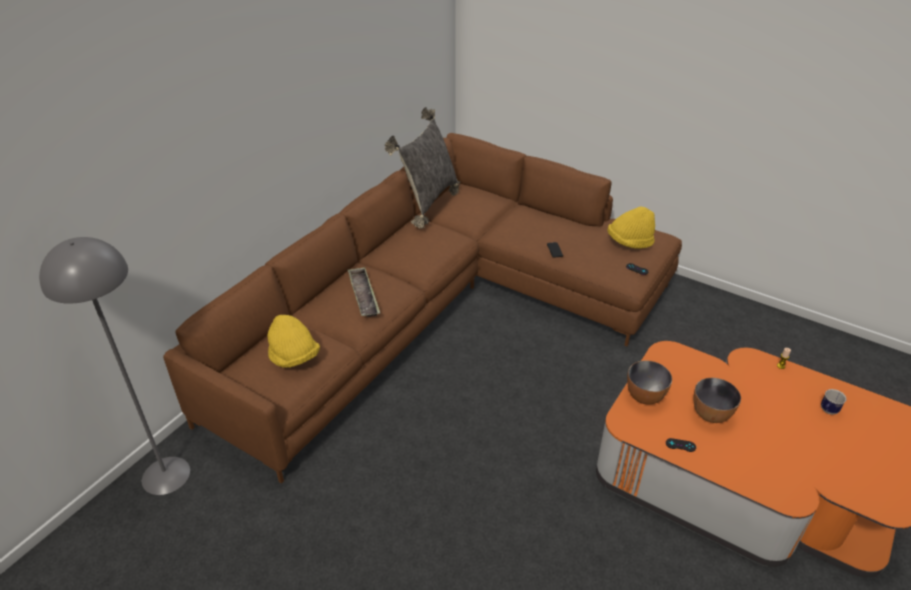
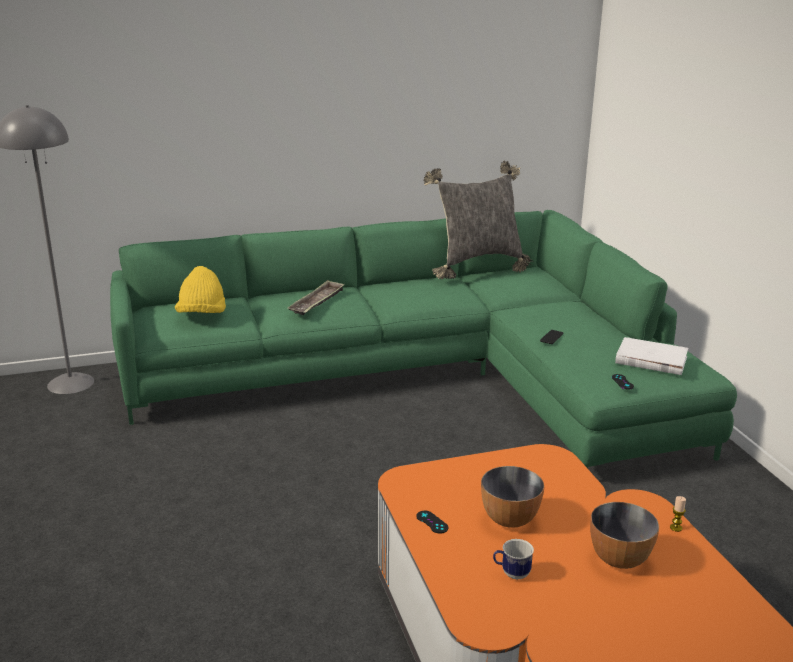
camera: 40 degrees right, 15 degrees down
(443, 310) = (430, 379): brown sofa -> green sofa
(629, 242) = (650, 360): yellow hat -> white book
(644, 396) = (460, 473): bowl -> bowl (618, 559)
(827, 411) = (669, 590): mug -> mug (511, 573)

